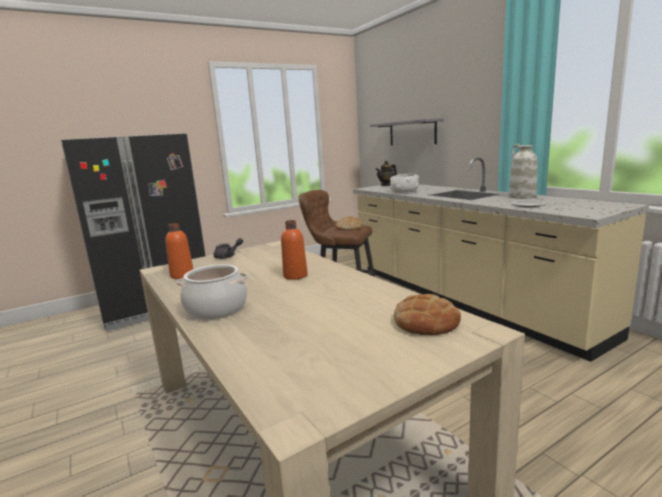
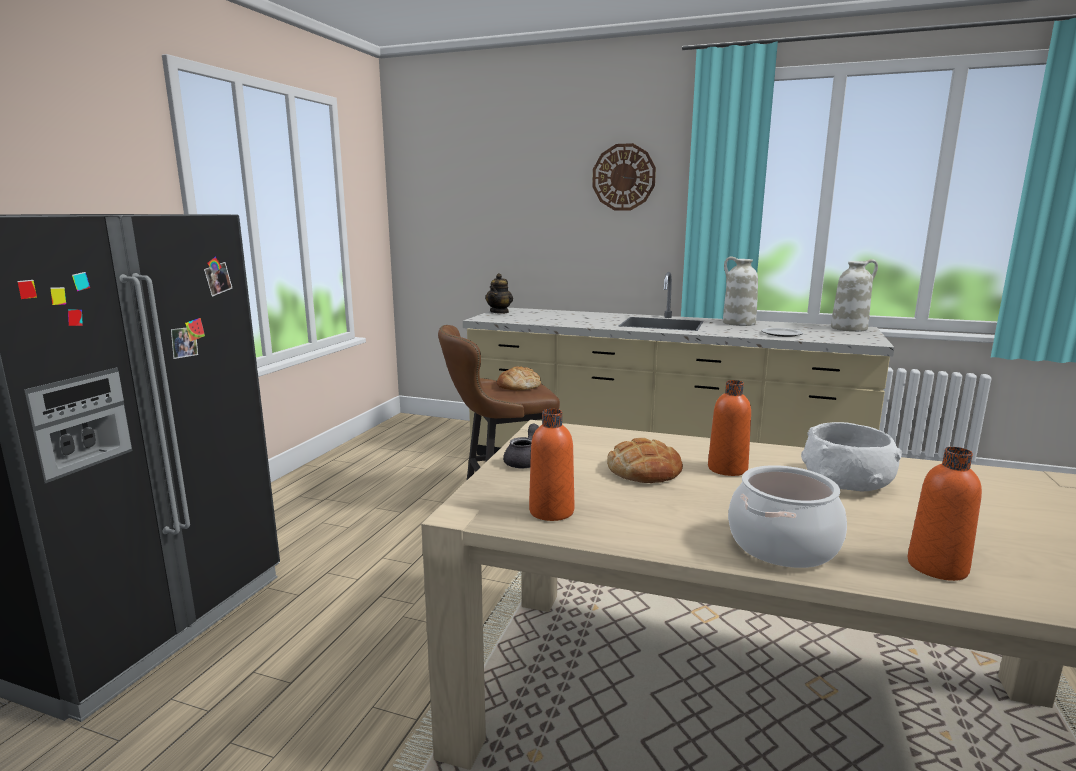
camera: 40 degrees left, 0 degrees up
(247, 338) = (937, 567): none -> orange bottle
(404, 191) = (567, 322): white bowl -> white bowl (847, 480)
(412, 133) = (516, 230): grey shelf -> none
(426, 322) = (1008, 487): bread -> bread (644, 470)
(469, 90) = (623, 177): none -> wall clock
(610, 204) = (849, 328): none -> white vase

